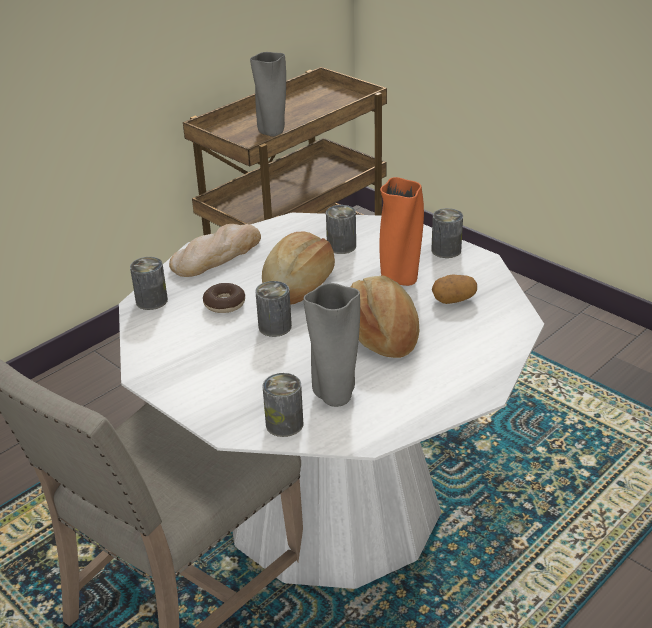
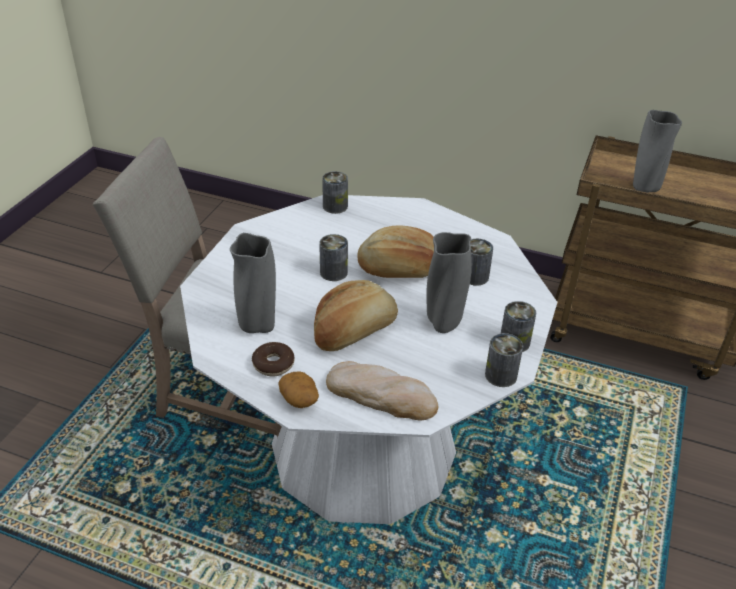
camera: 65 degrees right, 5 degrees up
(216, 254) = (415, 216): bread -> bread (382, 395)
(224, 304) = (350, 240): donut -> donut (273, 364)
(284, 424) = (215, 309): can -> can (501, 375)
(399, 279) = (444, 323): orange vase -> grey vase
(454, 299) = (433, 364): potato -> potato (300, 399)

